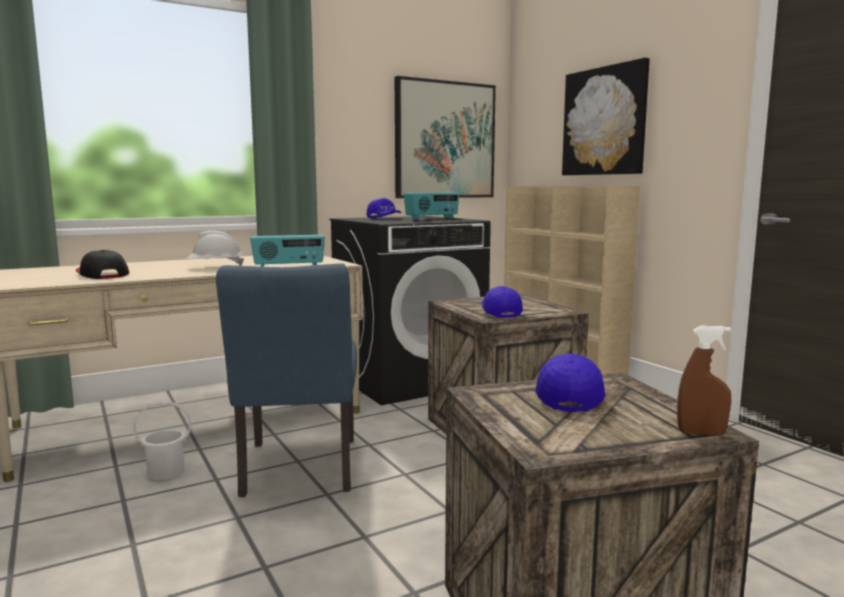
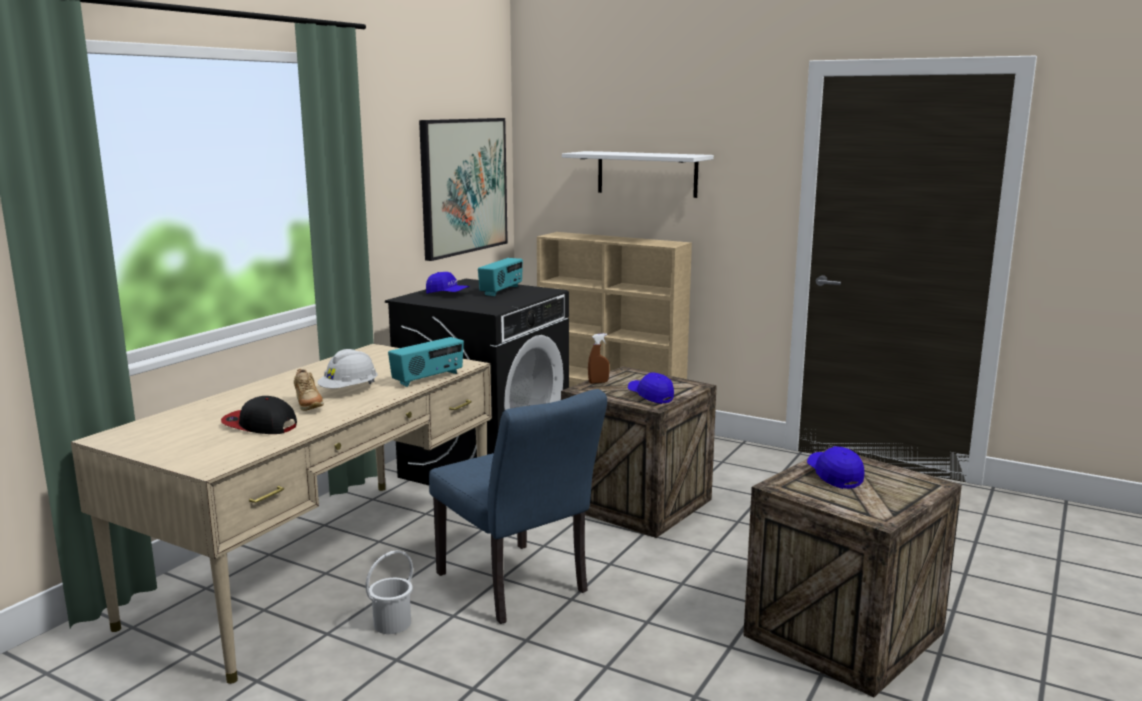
camera: 30 degrees left, 5 degrees up
(163, 271) = (308, 406): none -> beige shoe
(604, 121) = (647, 174): picture -> white shelf
(701, 433) = (933, 486): brown spray bottle -> brown spray bottle (598, 382)

